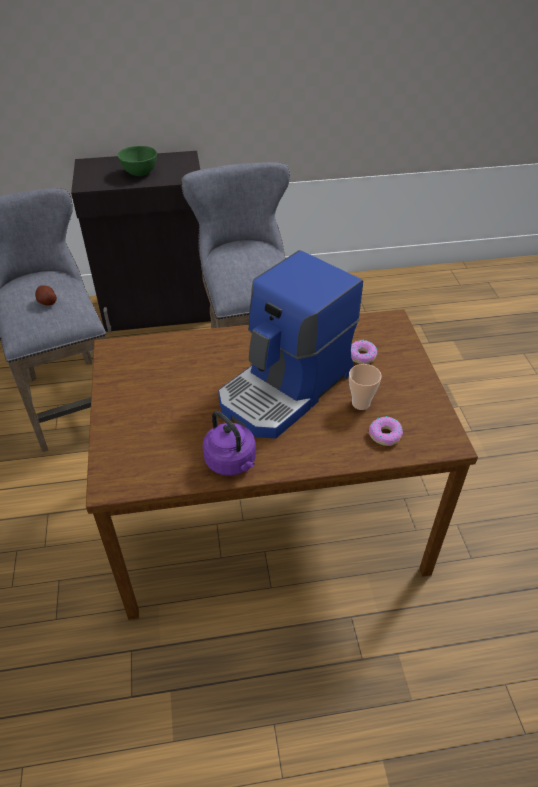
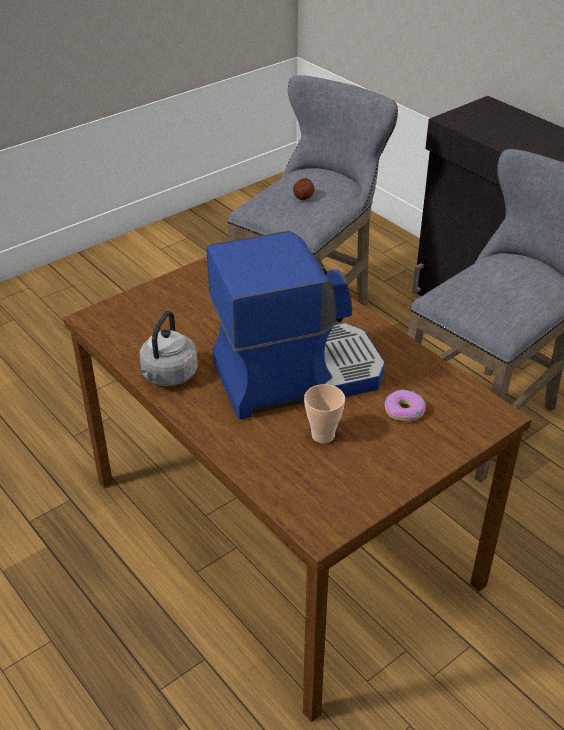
camera: 60 degrees right, 5 degrees down
(139, 173) = (514, 136): green bowl -> none
(232, 462) = (168, 376): purple kettle -> grey kettle
(286, 389) = (297, 374): coffee machine -> coffee machine turned 150 degrees clockwise
(385, 435) = (289, 470): donut -> none

